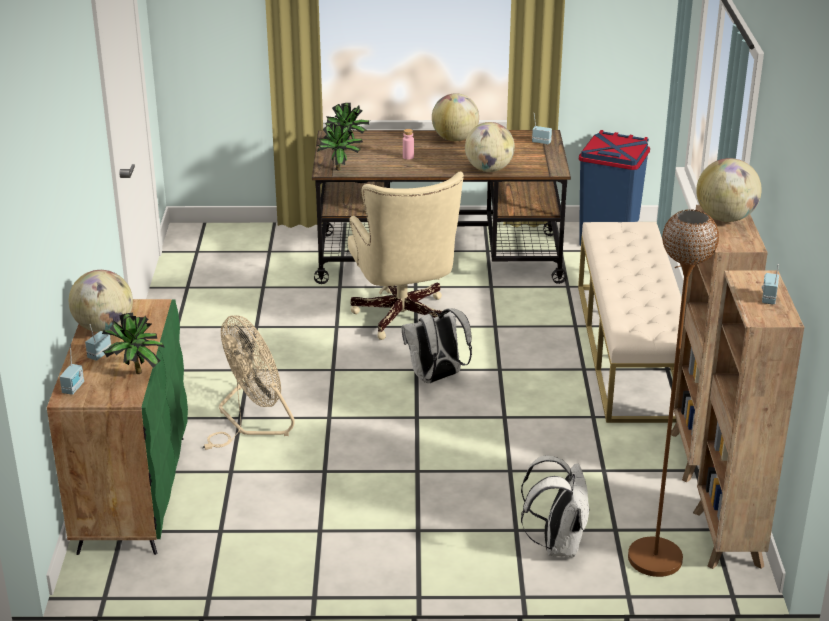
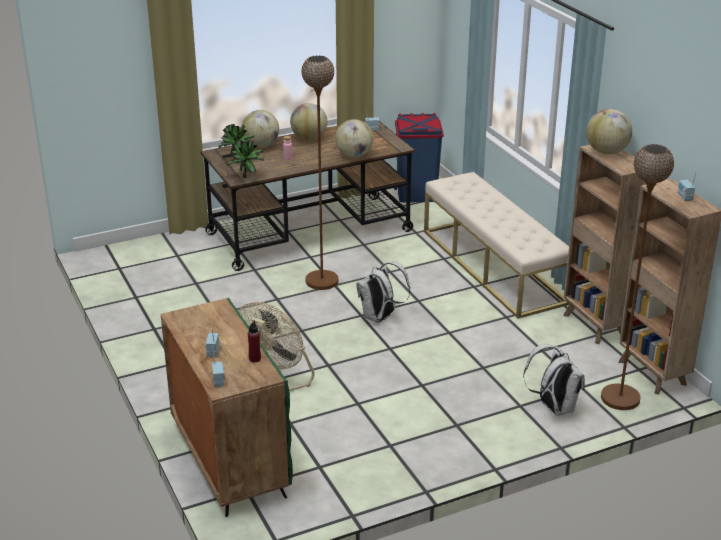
camera: 25 degrees left, 0 degrees up
(104, 327) = (196, 331): globe -> globe (261, 146)
(134, 374) = (254, 359): potted plant -> red bottle
(404, 318) = (322, 281): beige office chair -> brown floor lamp

